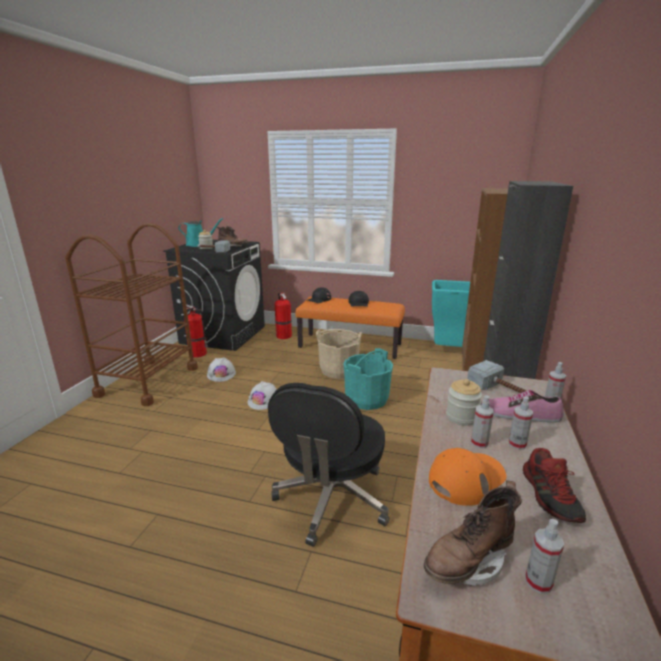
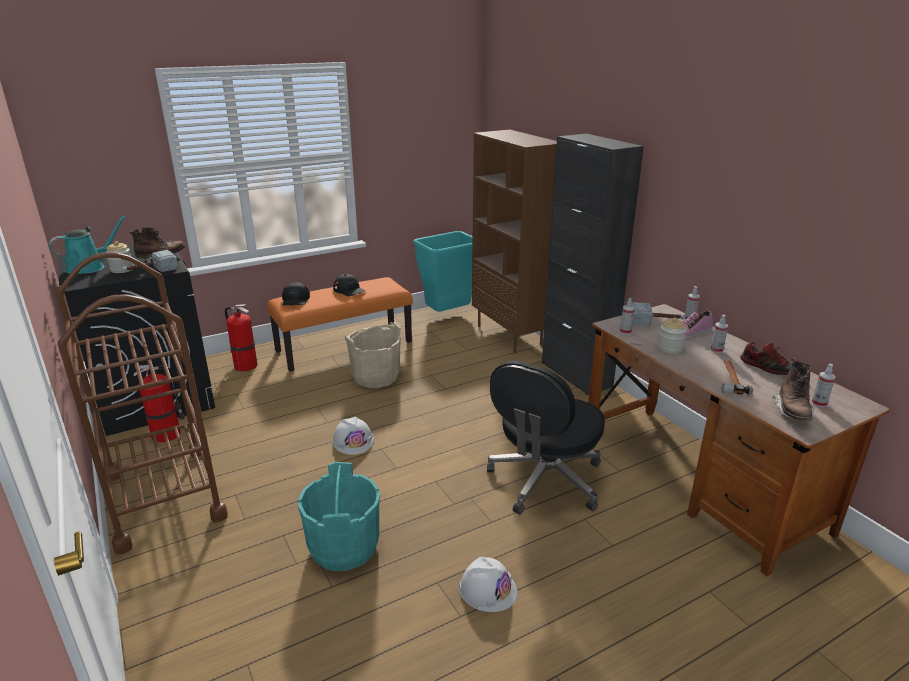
camera: 45 degrees left, 5 degrees up
(221, 374) = (250, 441): white hard hat -> white hard hat (488, 589)
(331, 500) = (545, 480): black office chair -> black office chair turned 60 degrees clockwise
(366, 399) = (445, 391): turquoise bucket -> turquoise bucket (343, 547)
(466, 478) = (730, 379): orange cap -> hammer
(479, 443) = (702, 358): spray bottle -> spray bottle (625, 331)

